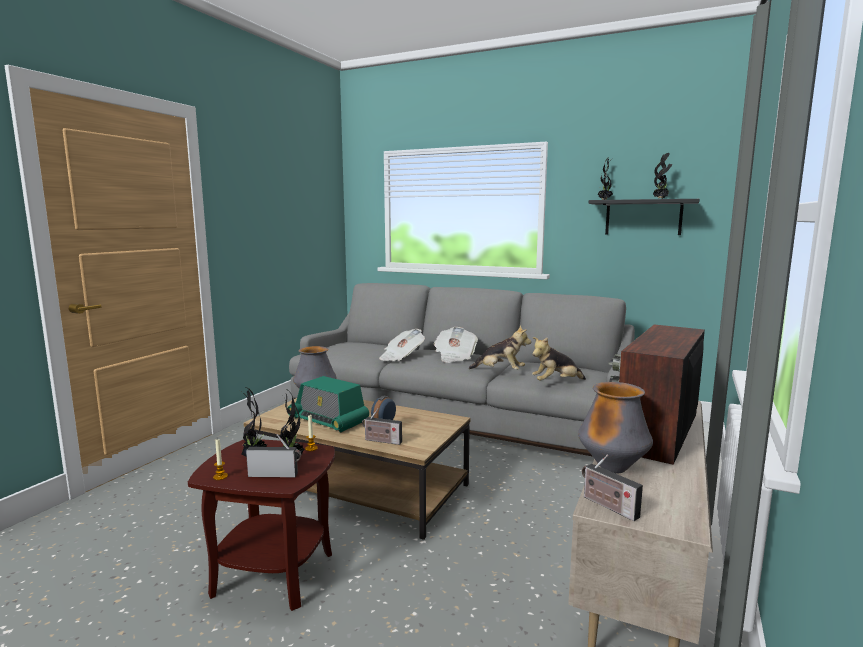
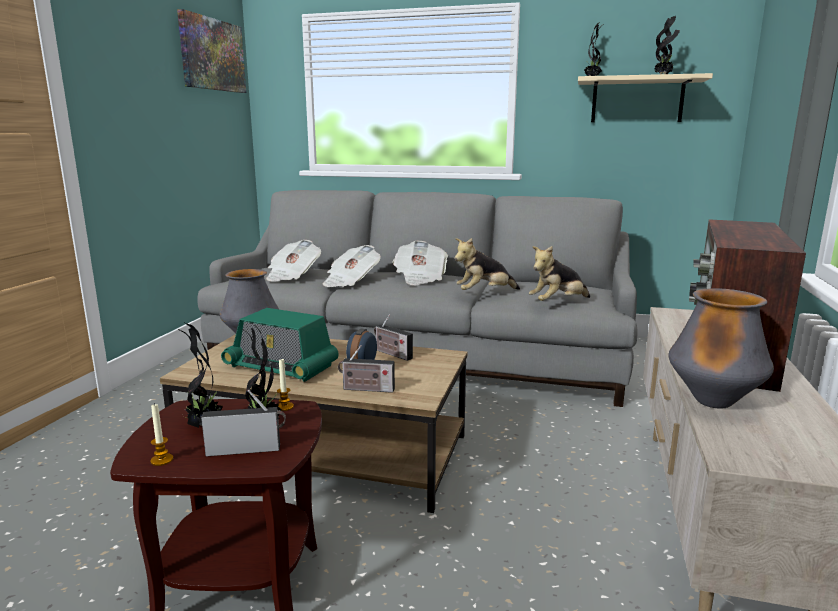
camera: 10 degrees left, 5 degrees up
(315, 183) = (212, 55): none -> picture
(359, 350) = (292, 276): none -> newspaper
(500, 371) = (484, 293): plush toy -> plush toy turned 150 degrees clockwise
(607, 506) = (744, 453): radio -> radio (391, 354)
(643, 217) = (637, 100): black shelf -> beige shelf

